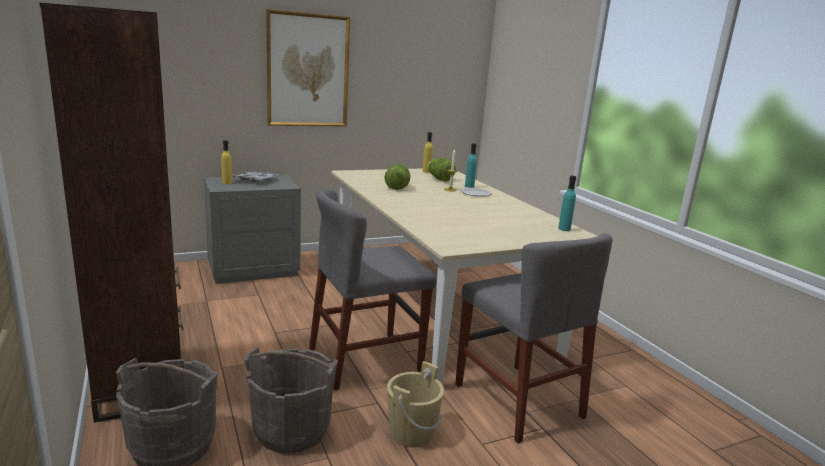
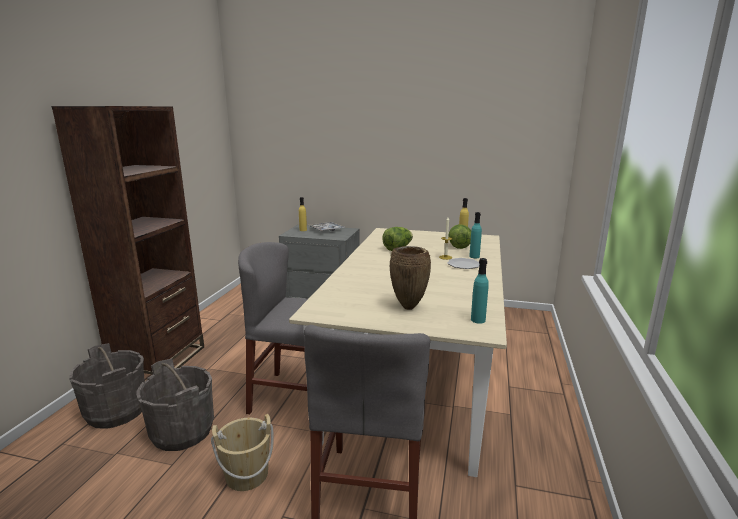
camera: 40 degrees right, 0 degrees up
(308, 71) = (380, 141): picture -> none
(507, 229) = (409, 307): none -> brown vase

